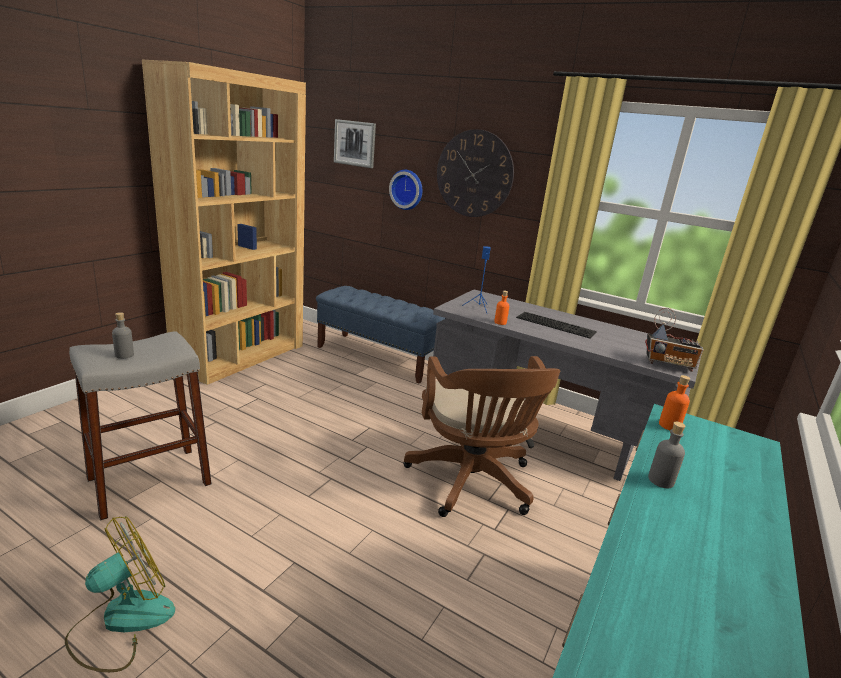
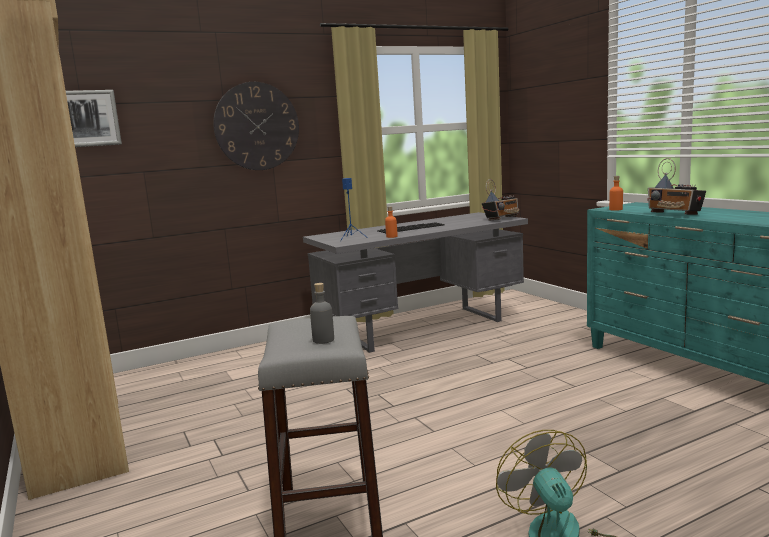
camera: 55 degrees left, 10 degrees down
(379, 357) = (212, 363): blue bench -> none
(407, 189) = (178, 159): wall clock -> none
(472, 483) = (468, 363): brown office chair -> none
(661, 480) = (675, 214): grey bottle -> radio

